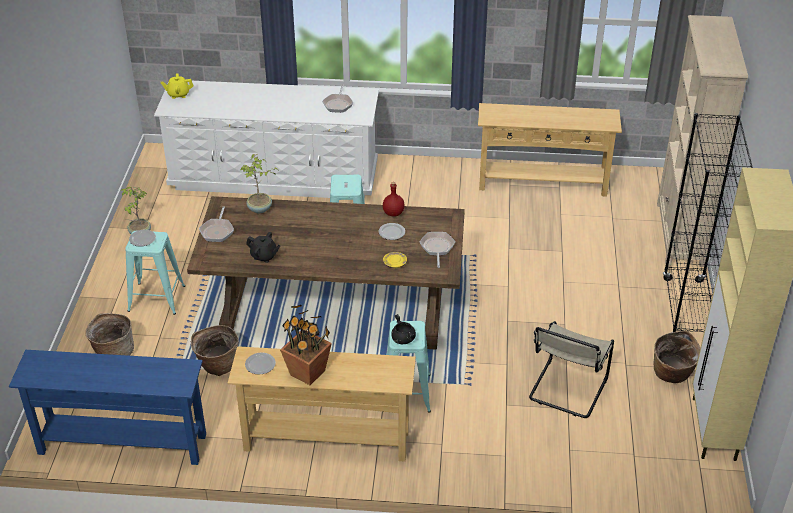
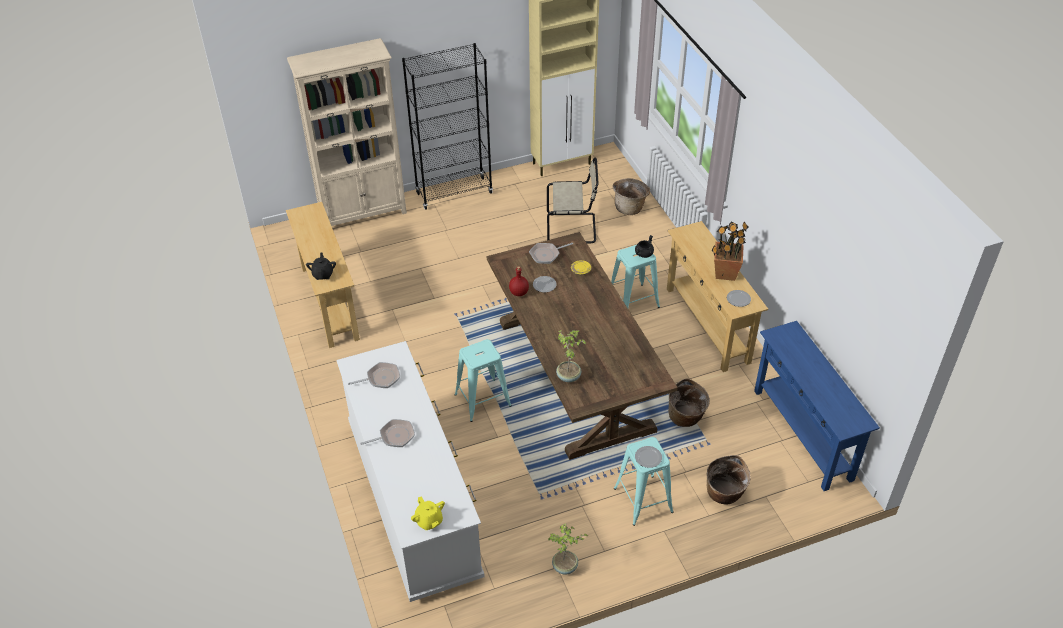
camera: 115 degrees left, 5 degrees up
(217, 231) = (617, 391): frying pan -> frying pan (394, 436)
(264, 256) = (626, 346): black teapot -> black teapot (323, 274)
(672, 374) = (524, 188): basket -> basket (630, 207)

